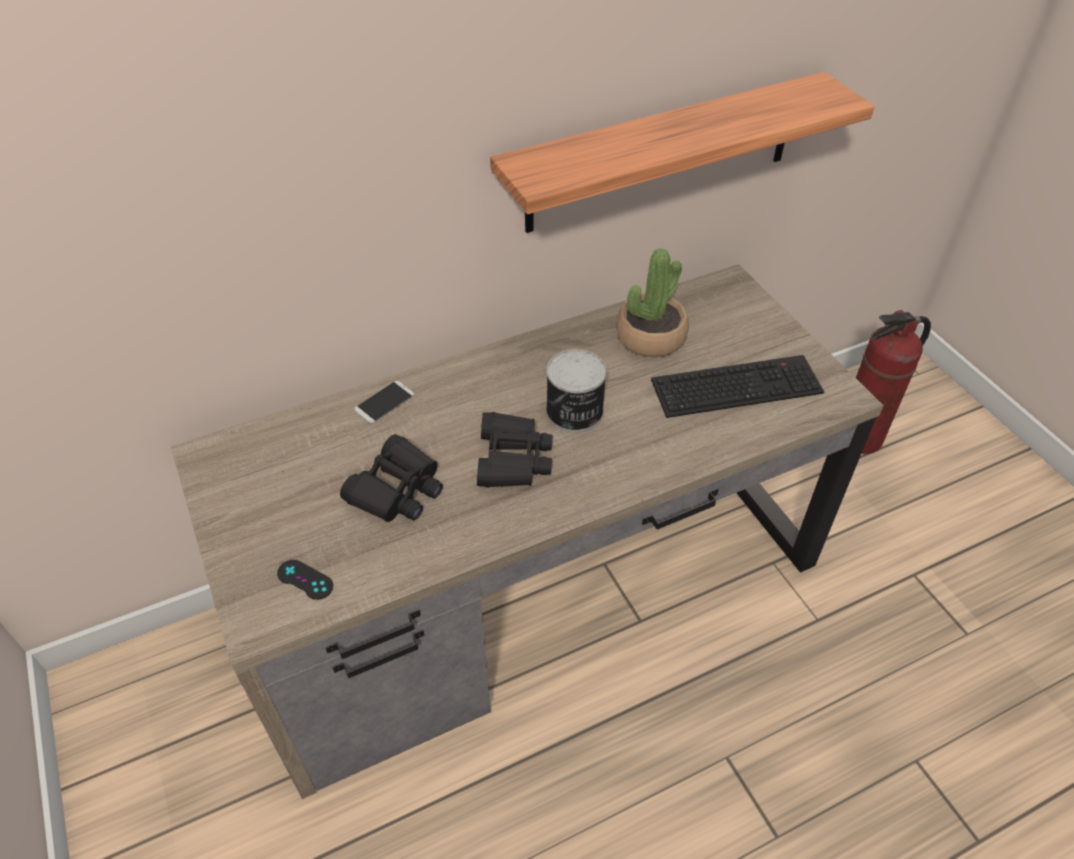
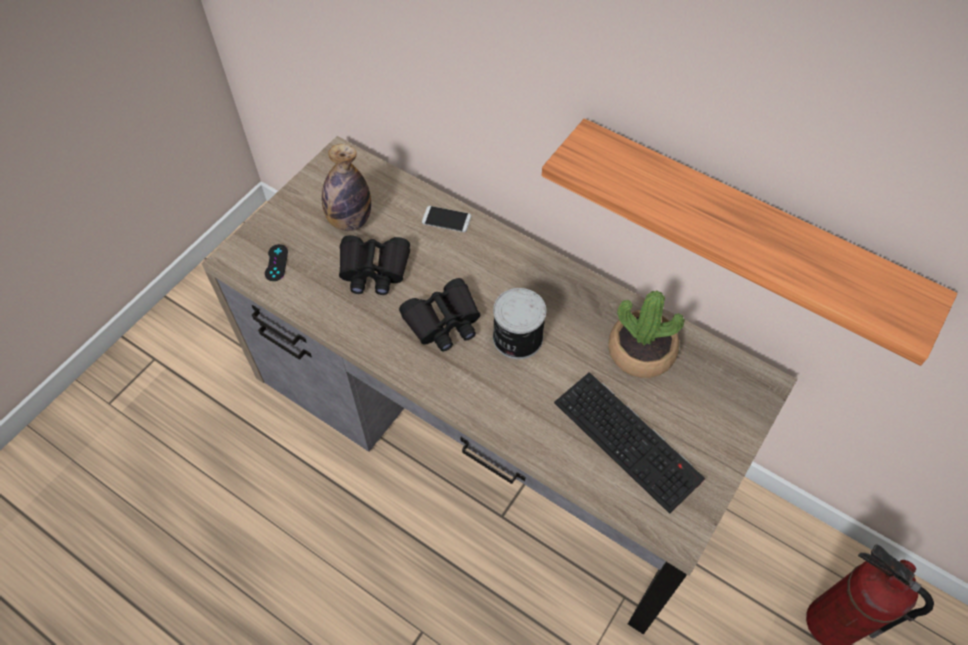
camera: 60 degrees right, 10 degrees up
(309, 484) = (350, 220): none -> bottle

